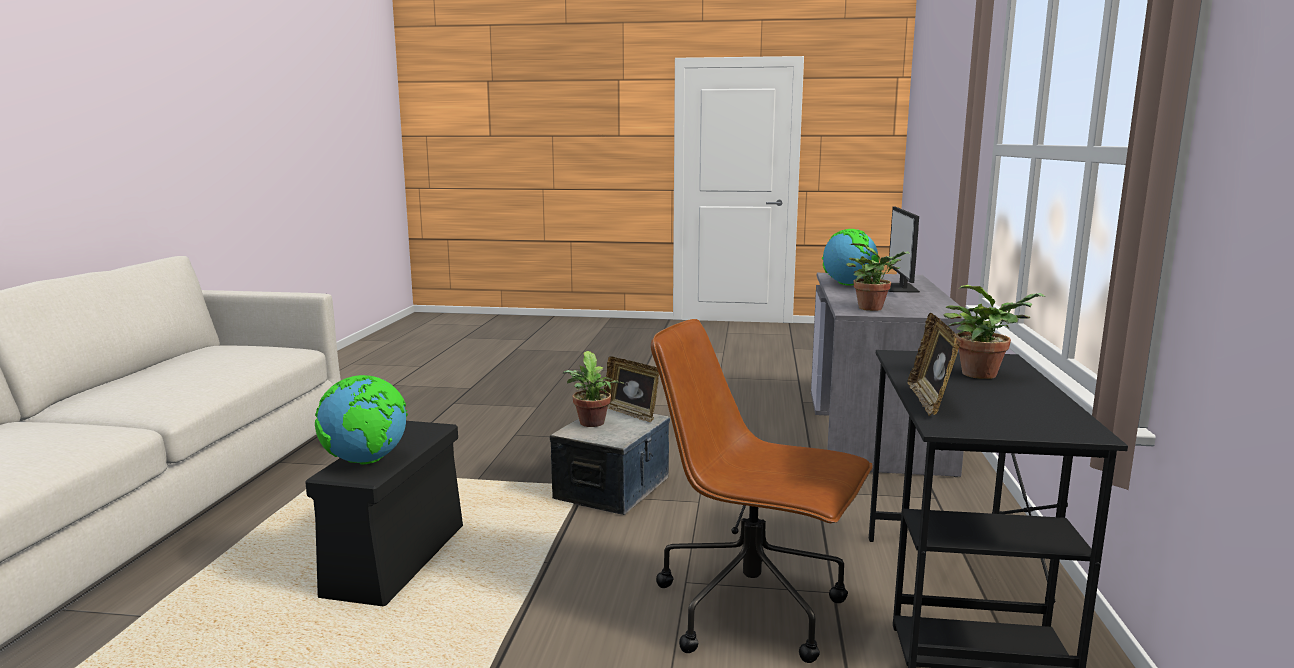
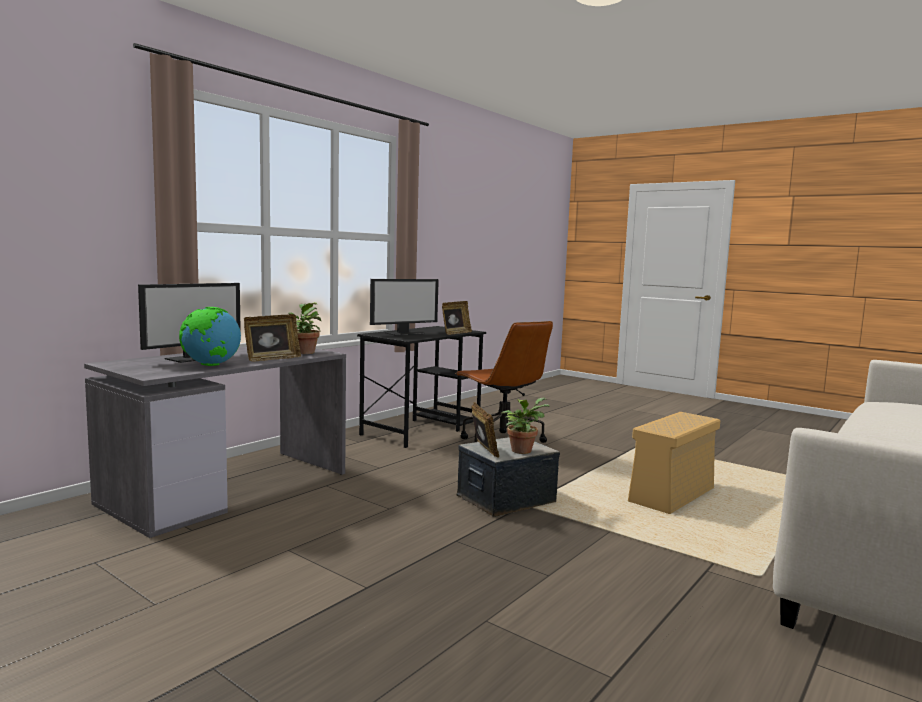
camera: 150 degrees left, 5 degrees down
(366, 461) = (688, 419): globe -> none
(395, 561) = (672, 494): black storage box -> beige storage box
(850, 297) = (272, 359): none -> picture frame
(983, 374) = (404, 333): potted plant -> monitor

